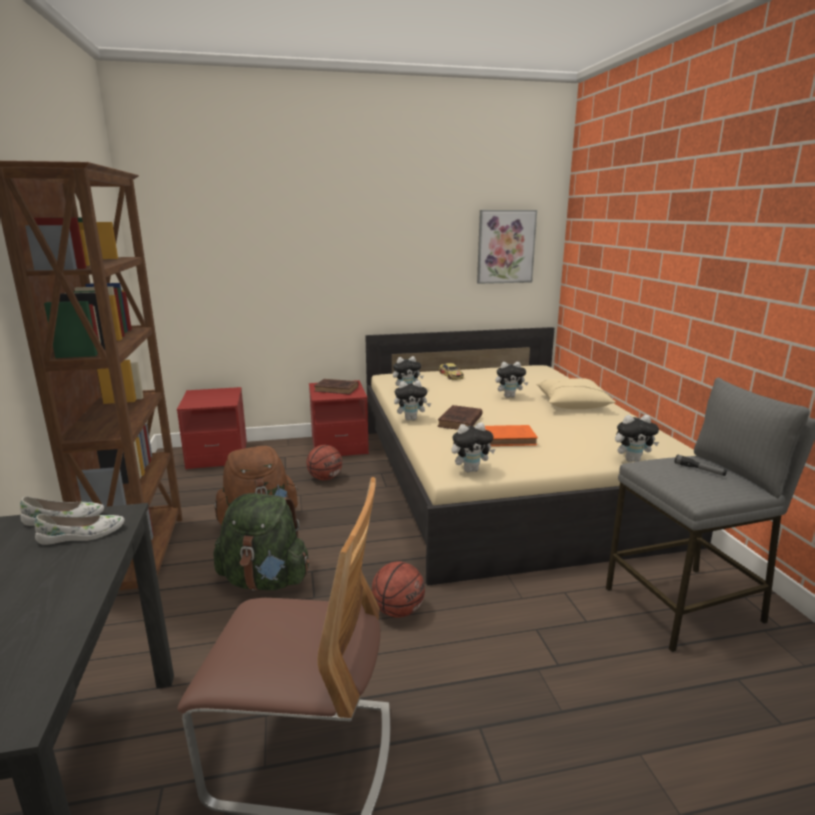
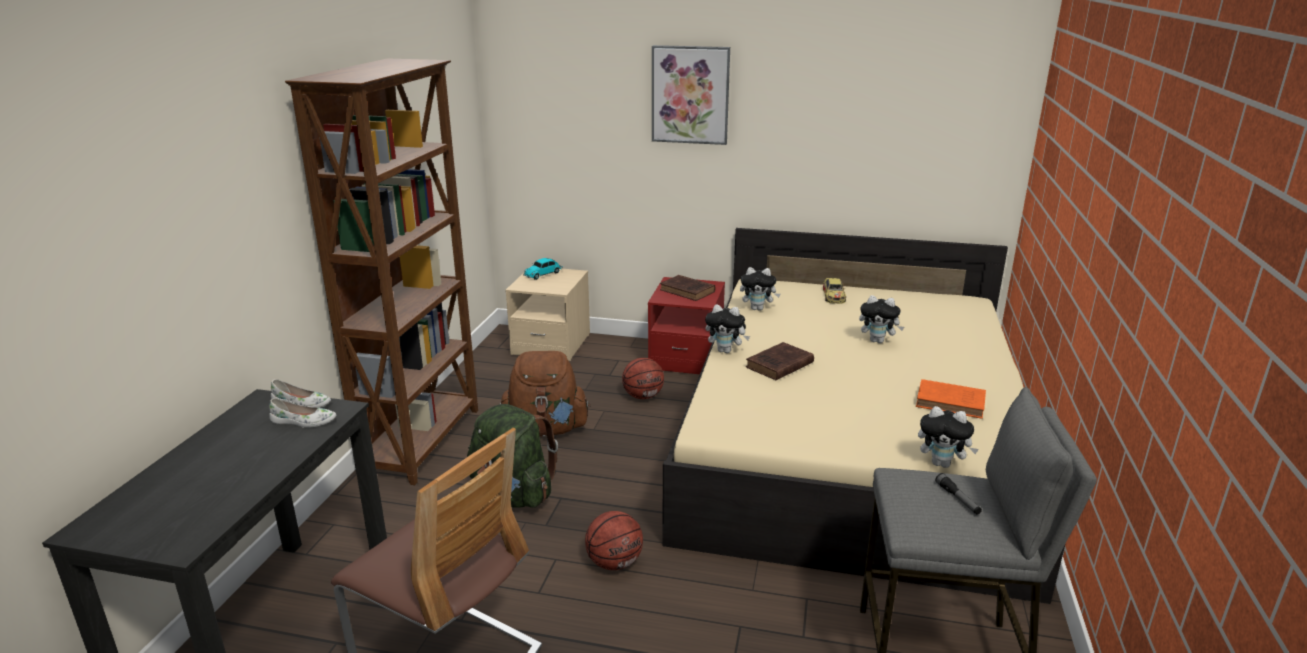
camera: 25 degrees right, 5 degrees up
(203, 394) = (543, 274): none -> toy car
(217, 455) = (551, 344): red nightstand -> beige nightstand
(471, 470) = (730, 431): plush toy -> none
(505, 246) = (941, 128): picture -> picture (690, 95)
(509, 439) = (813, 401): orange book -> orange book (952, 403)
(572, 404) = (953, 368): beige pillow -> none

